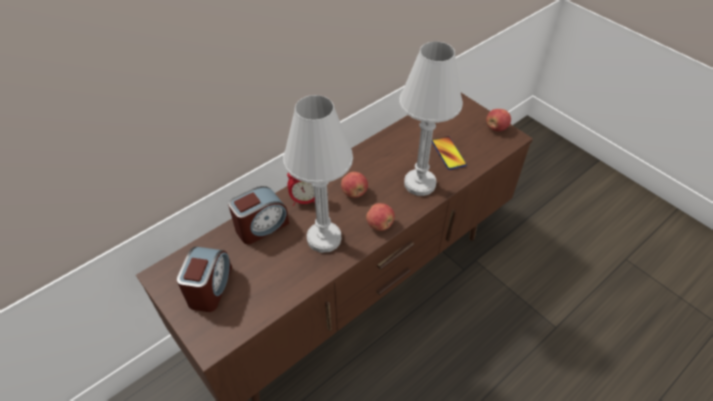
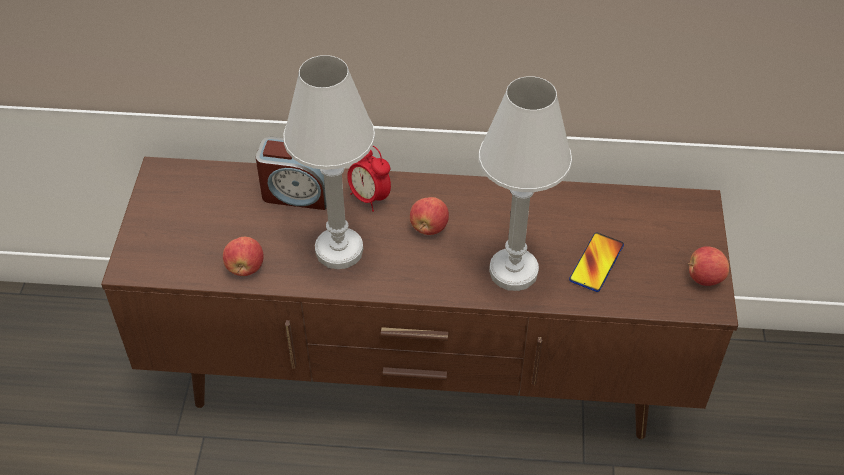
camera: 45 degrees right, 0 degrees up
(210, 287) = (187, 216): alarm clock -> none
(380, 224) = (411, 280): apple -> apple (245, 268)

